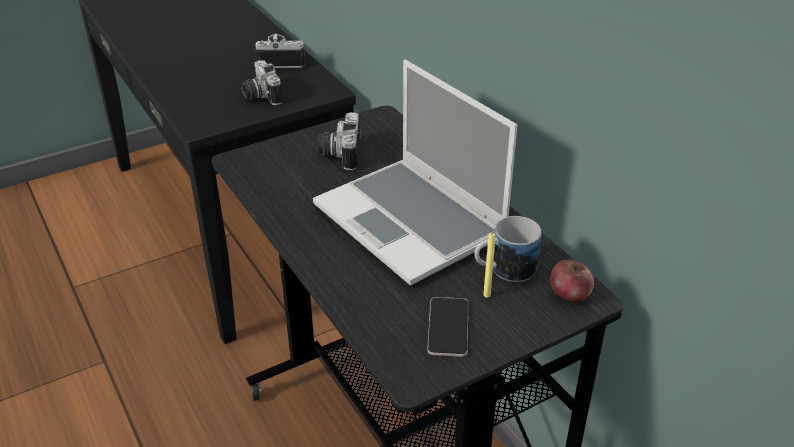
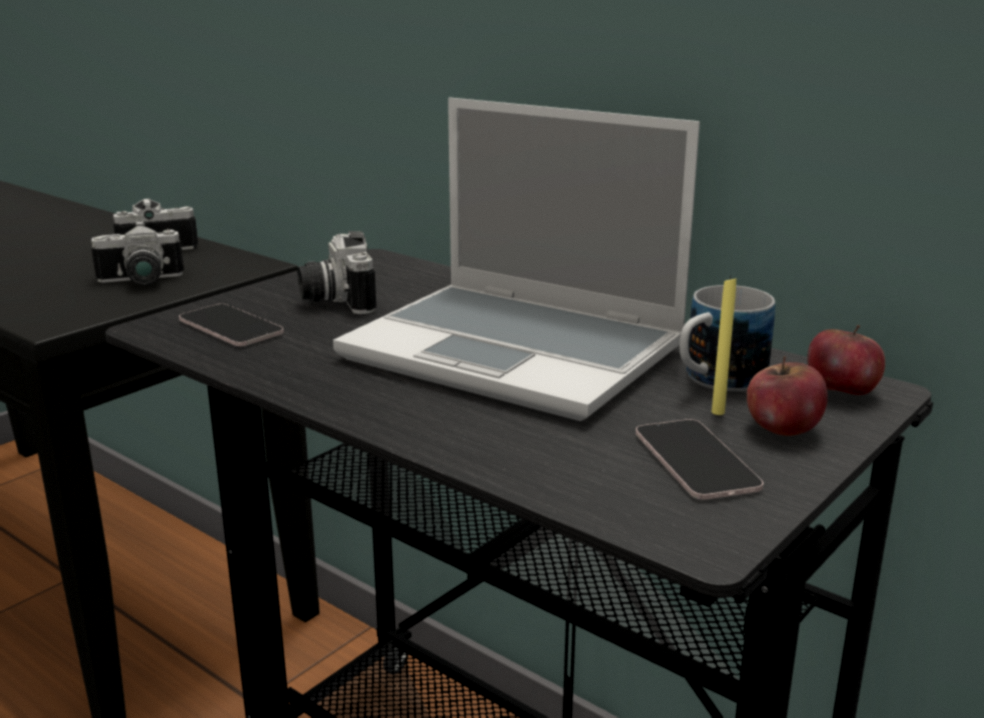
camera: 20 degrees left, 15 degrees down
(260, 96) = (140, 282): camera -> camera turned 60 degrees counterclockwise
(274, 168) = (230, 327): none -> phone
(511, 316) = (782, 429): none -> apple

